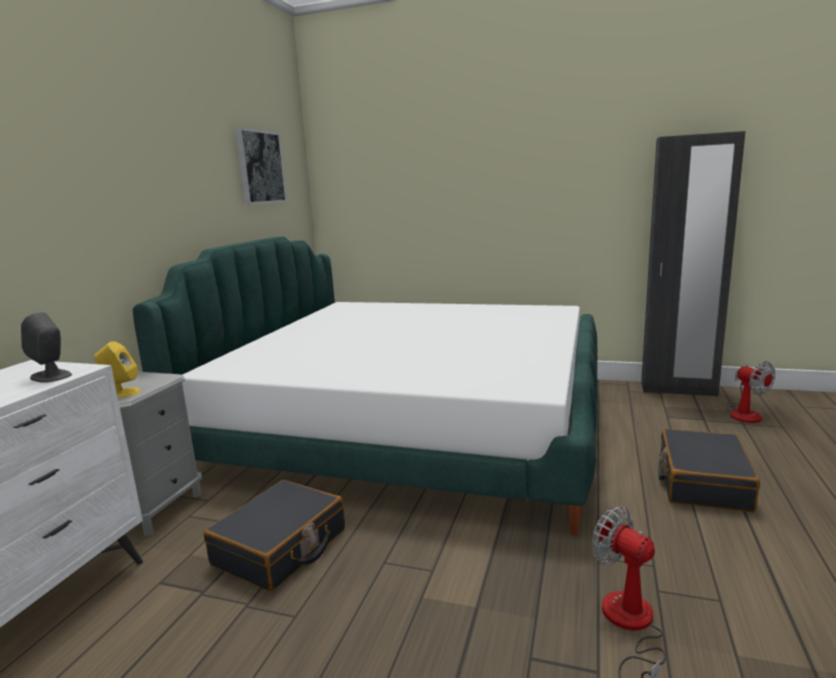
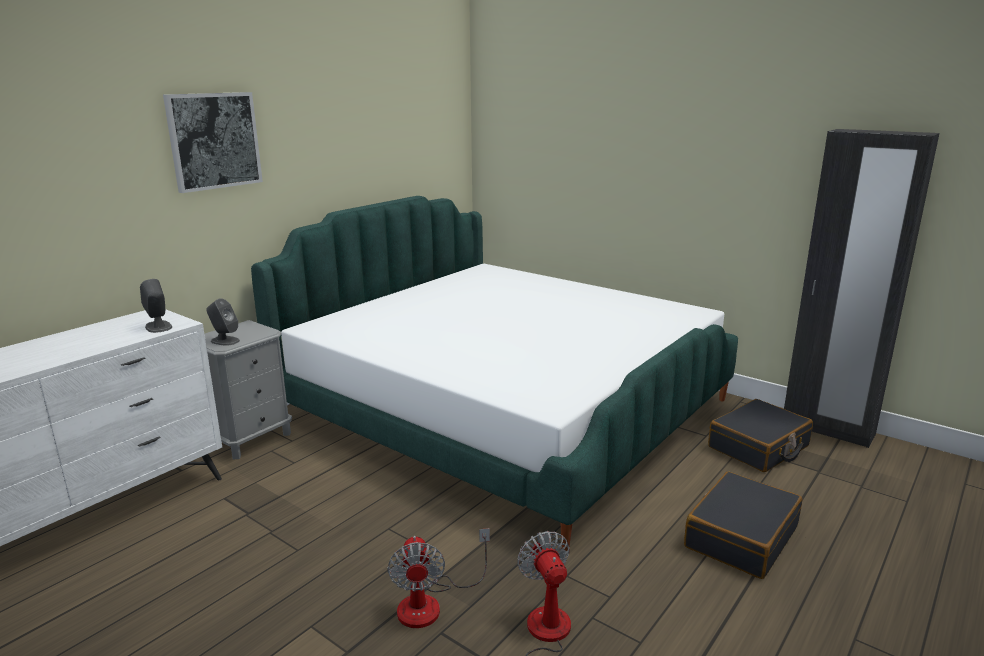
camera: 20 degrees right, 5 degrees up
(121, 393) = (225, 341): yellow speaker -> grey speaker
(260, 167) = (407, 125): picture -> picture (214, 141)
(280, 547) = (320, 495): black suitcase -> black suitcase (758, 447)
(744, 413) = (878, 474): fan -> fan (431, 603)

